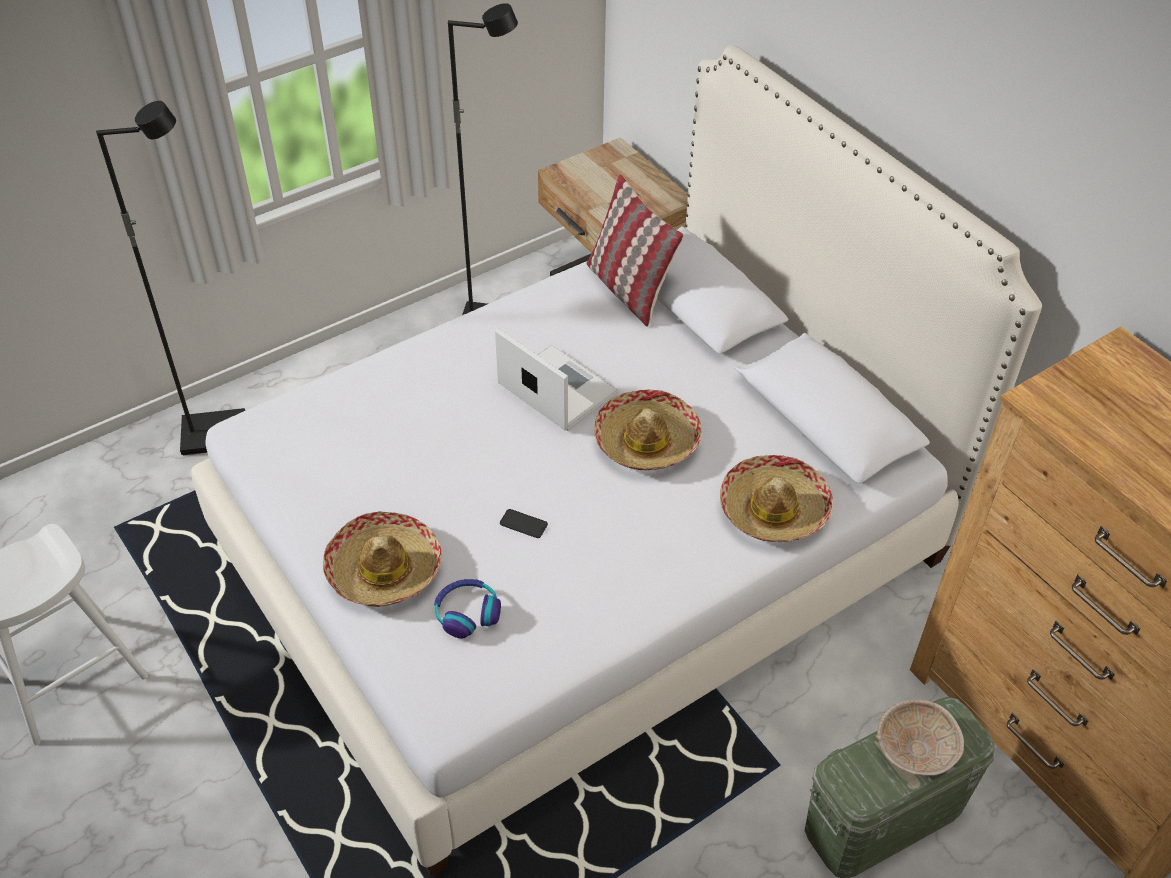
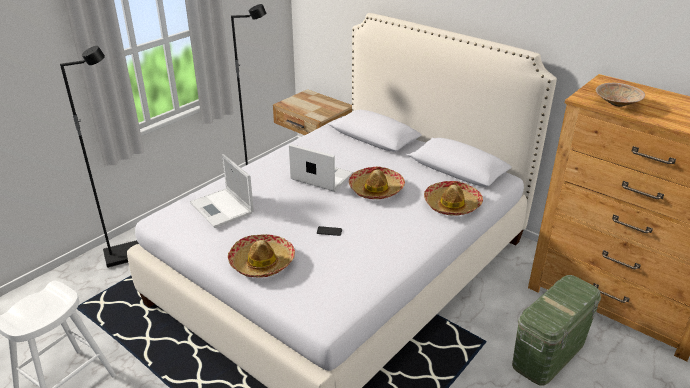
camera: 15 degrees left, 15 degrees down
(355, 431) = (222, 208): none -> laptop
(467, 613) = (316, 272): headphones -> none
(628, 290) = (338, 137): pillow -> none
(915, 749) = (564, 298): beige bowl -> beige bowl (616, 104)

